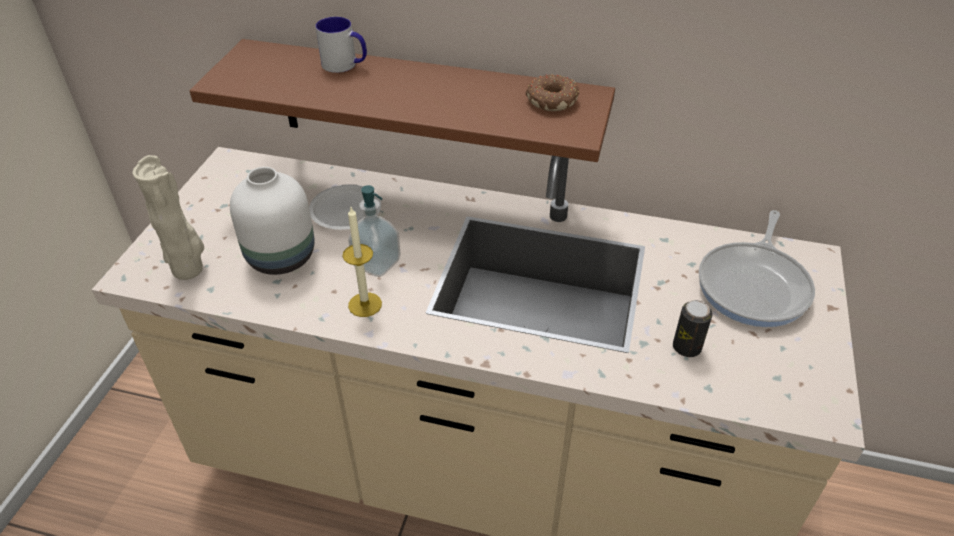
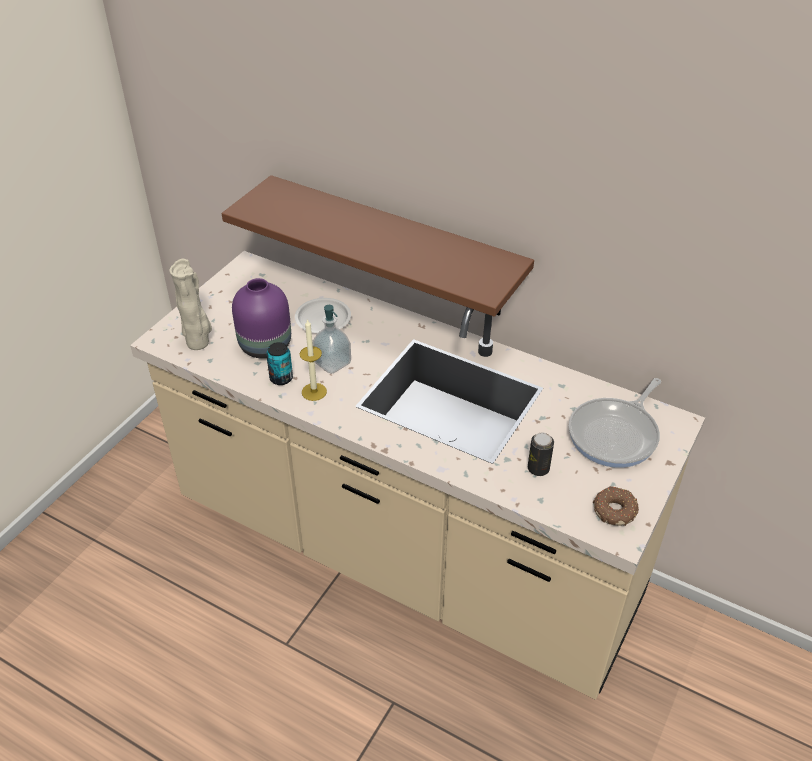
camera: 15 degrees right, 0 degrees up
(279, 257) = (264, 345): white vase -> purple vase
(315, 295) = (281, 378): none -> can
(345, 65) = (338, 209): mug -> none
(551, 100) = (479, 262): donut -> donut (614, 510)

